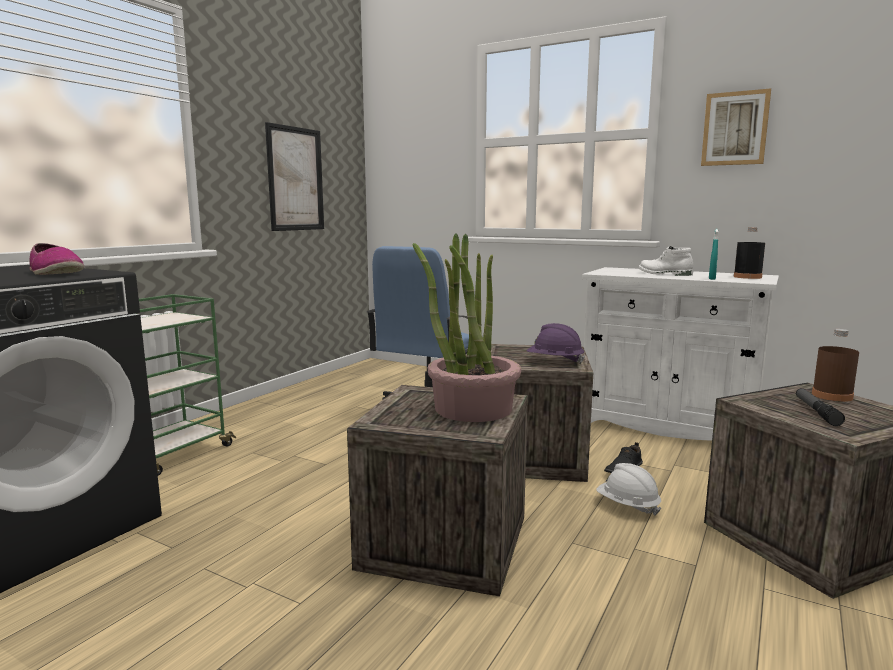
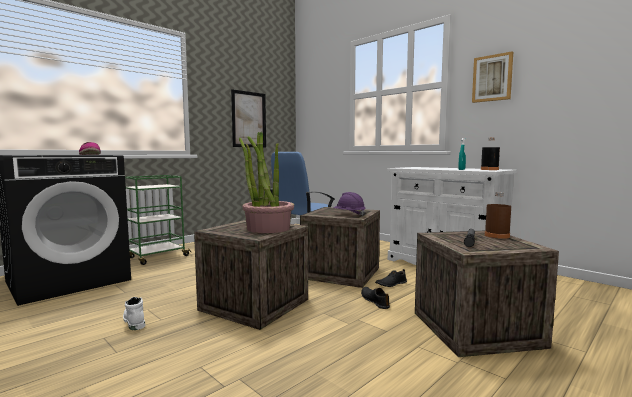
camera: 15 degrees right, 5 degrees down
(627, 506) = (374, 300): white hard hat -> black shoe
(664, 274) = (439, 168): white boot -> white boot (134, 320)

